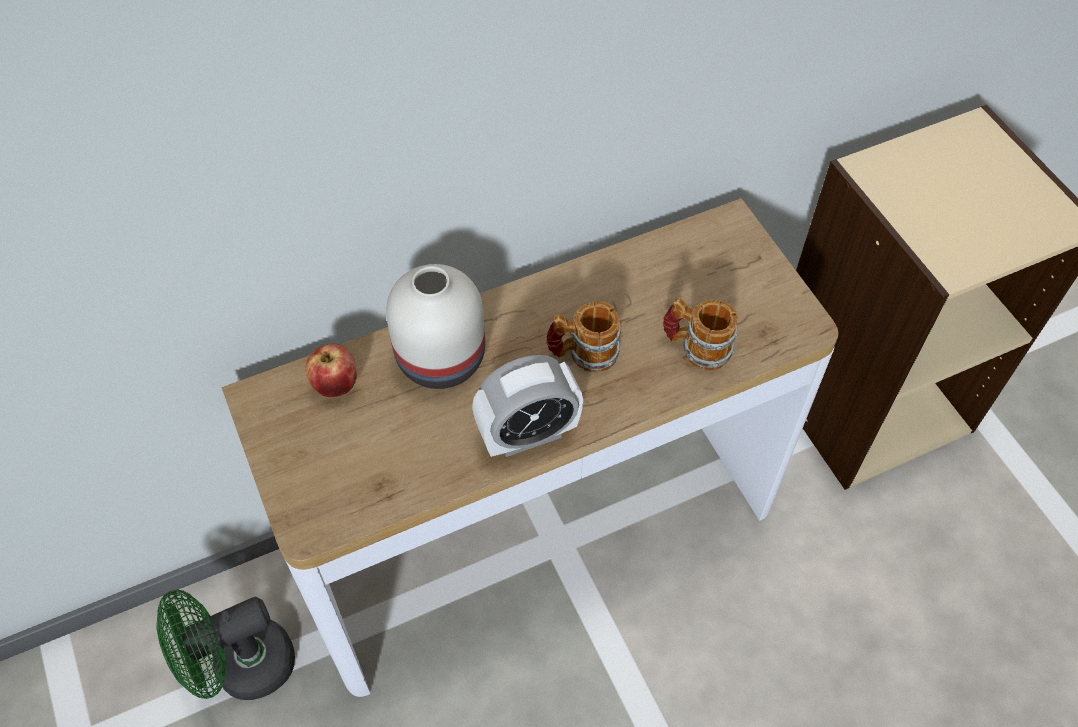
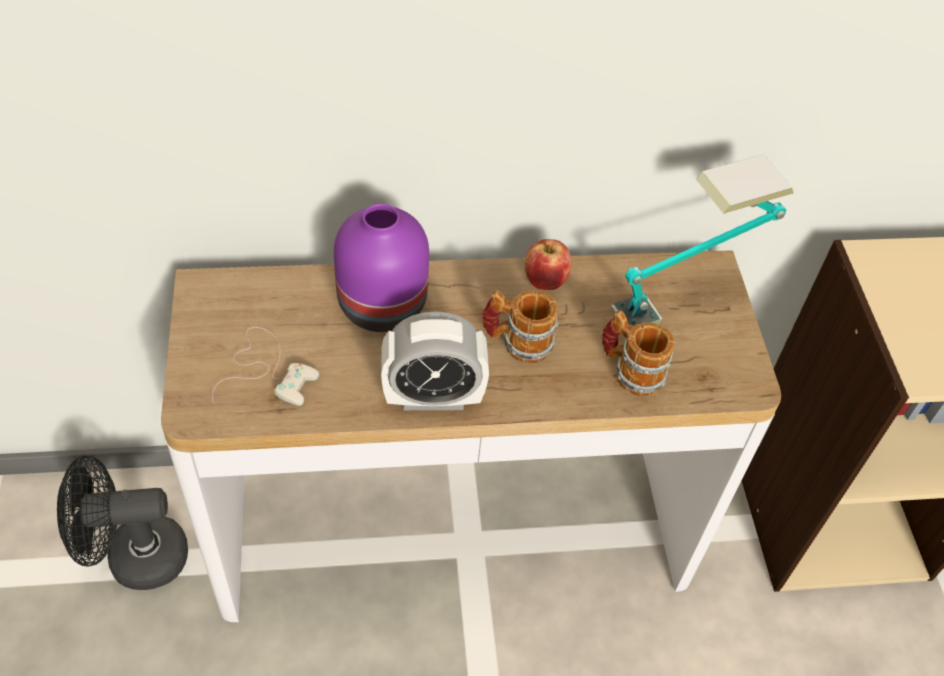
camera: 15 degrees right, 5 degrees down
(241, 668) = (134, 557): green fan -> black fan
(336, 385) = (277, 299): apple -> apple (545, 281)
(359, 461) = (267, 370): none -> white game controller
(438, 359) = (379, 305): white vase -> purple vase
(718, 261) = (685, 299): none -> table lamp

